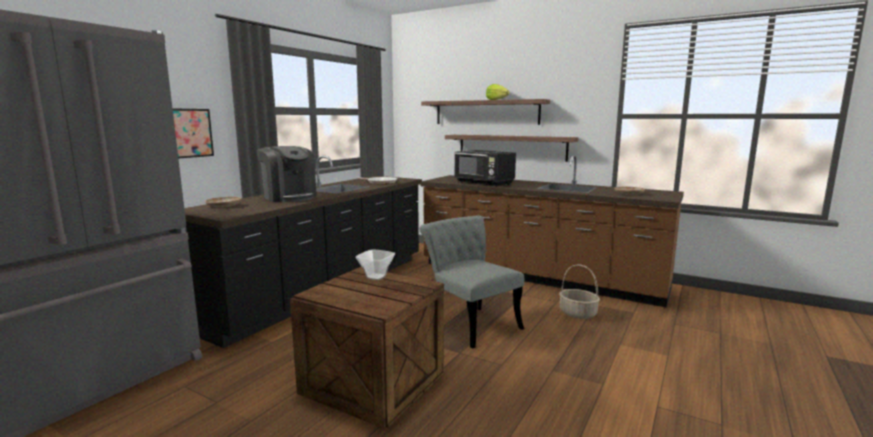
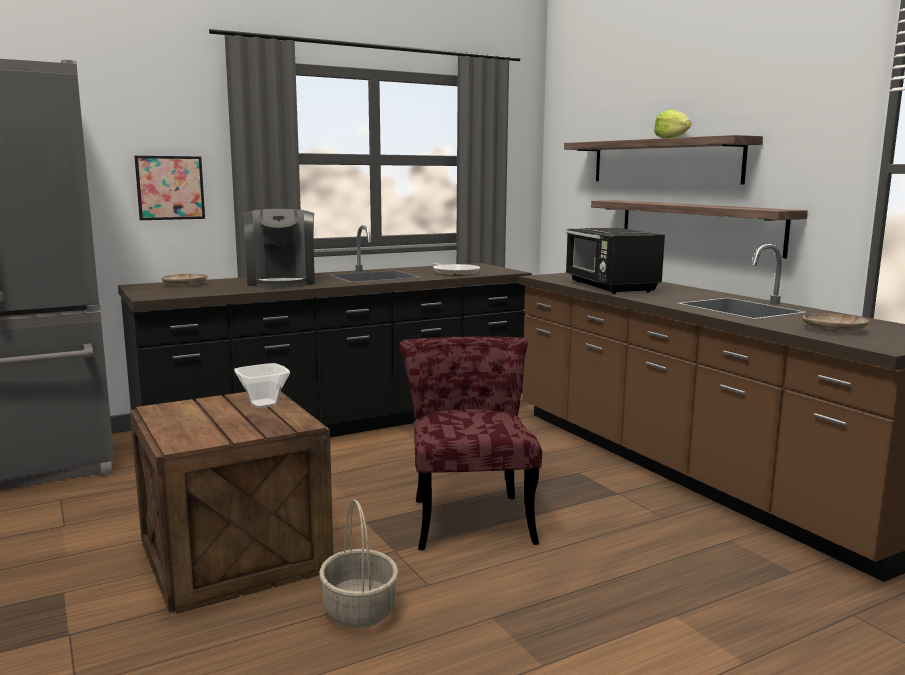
camera: 30 degrees right, 0 degrees up
(470, 323) = (469, 514): grey chair -> red chair
(577, 313) = (671, 545): basket -> basket (358, 609)

